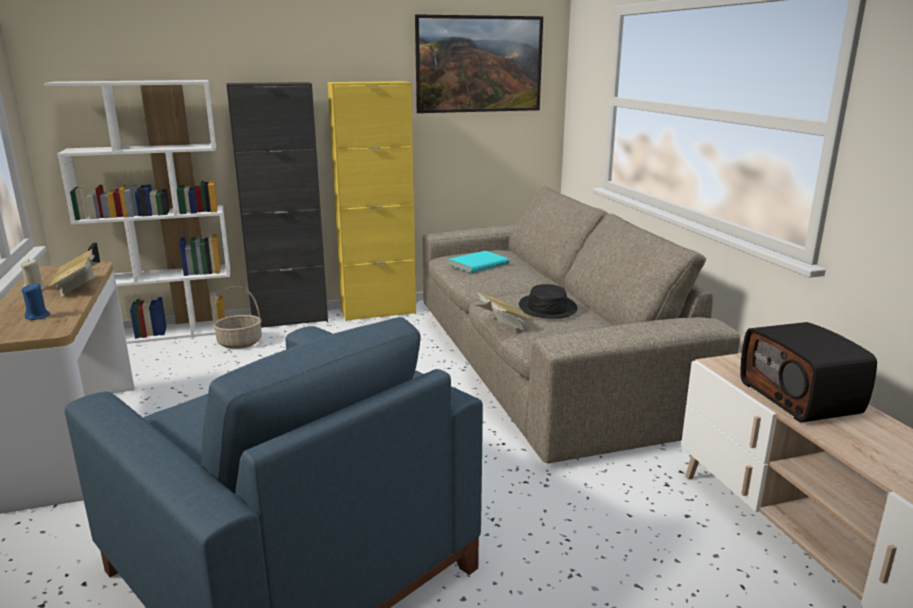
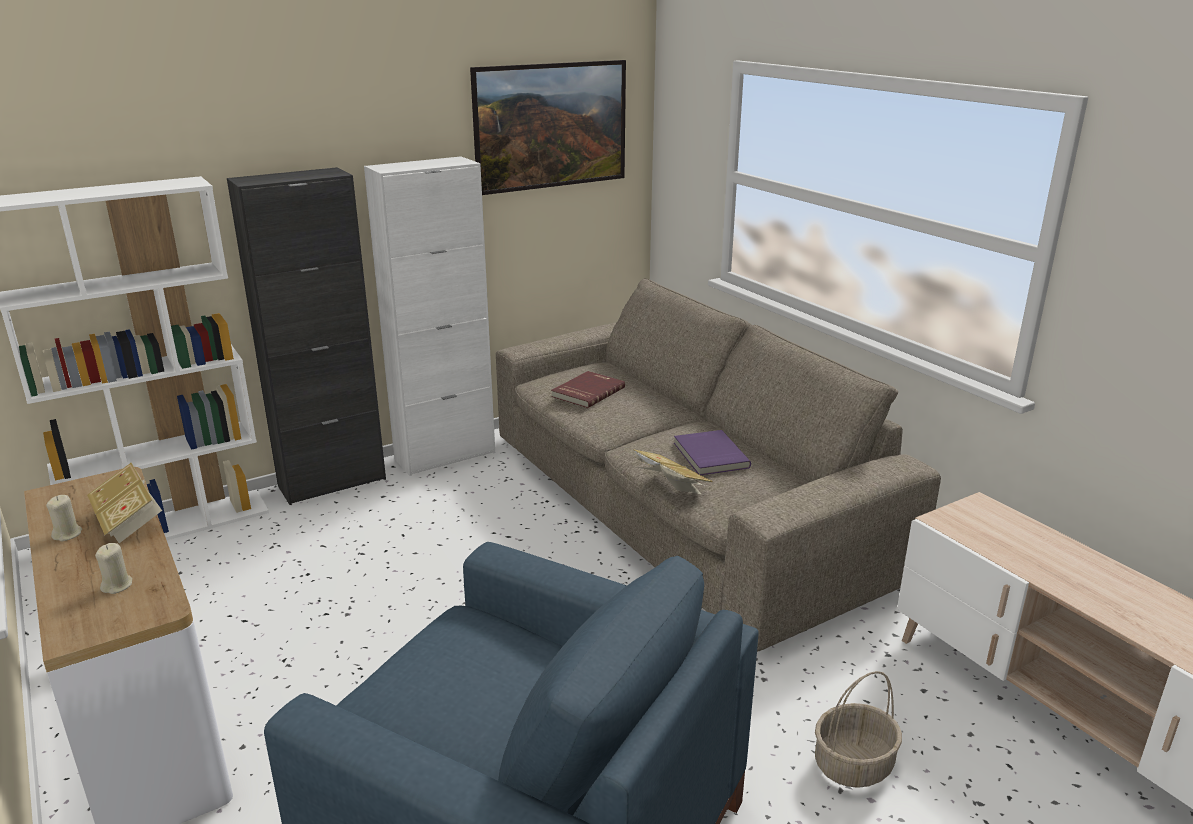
camera: 15 degrees left, 5 degrees up
(38, 316) = (117, 586): blue candle -> beige candle
(239, 343) = (283, 530): basket -> basket (853, 765)
(378, 312) = (445, 456): yellow cabinet -> white cabinet
(477, 264) = (587, 392): turquoise book -> red book
(547, 308) = (709, 455): black hat -> purple book
(801, 398) = (1041, 557): radio -> none

